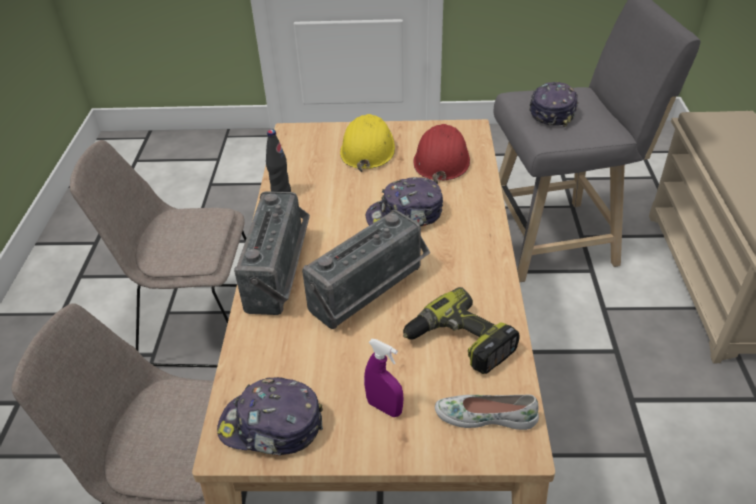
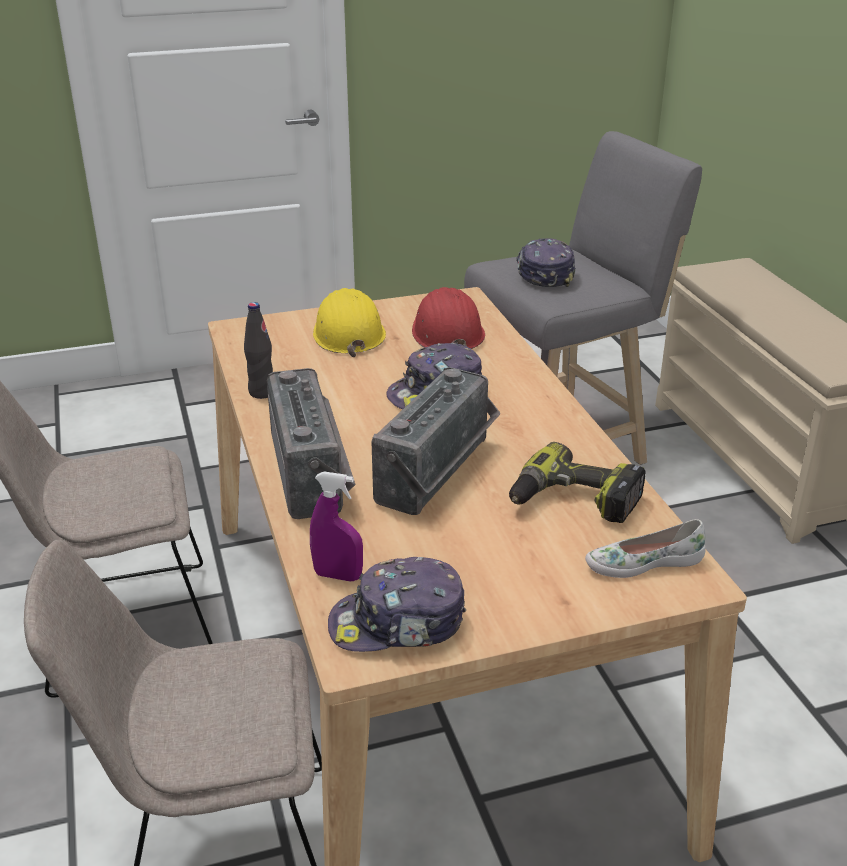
camera: 20 degrees left, 10 degrees down
(384, 407) = (524, 578): purple spray bottle -> purple spray bottle (338, 575)

